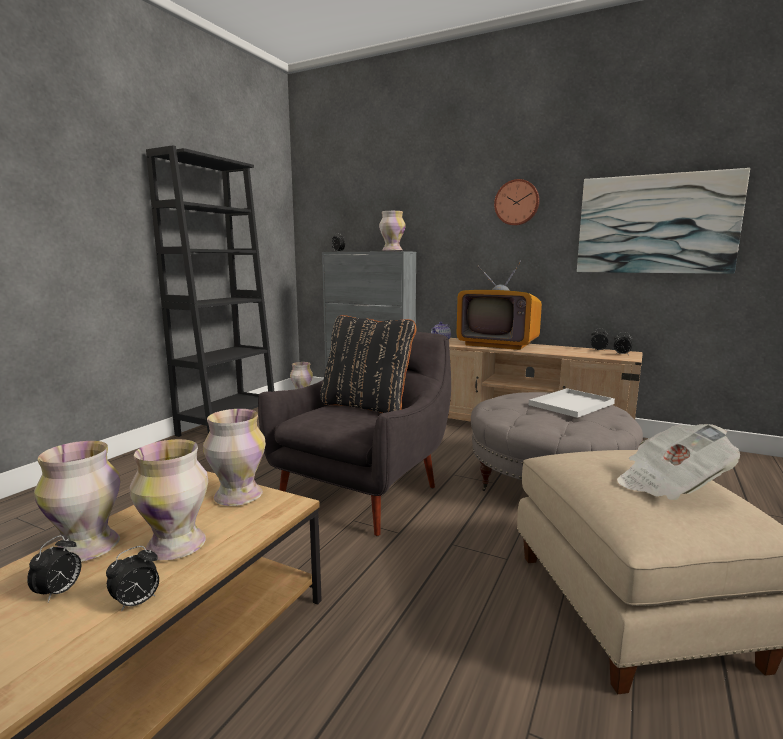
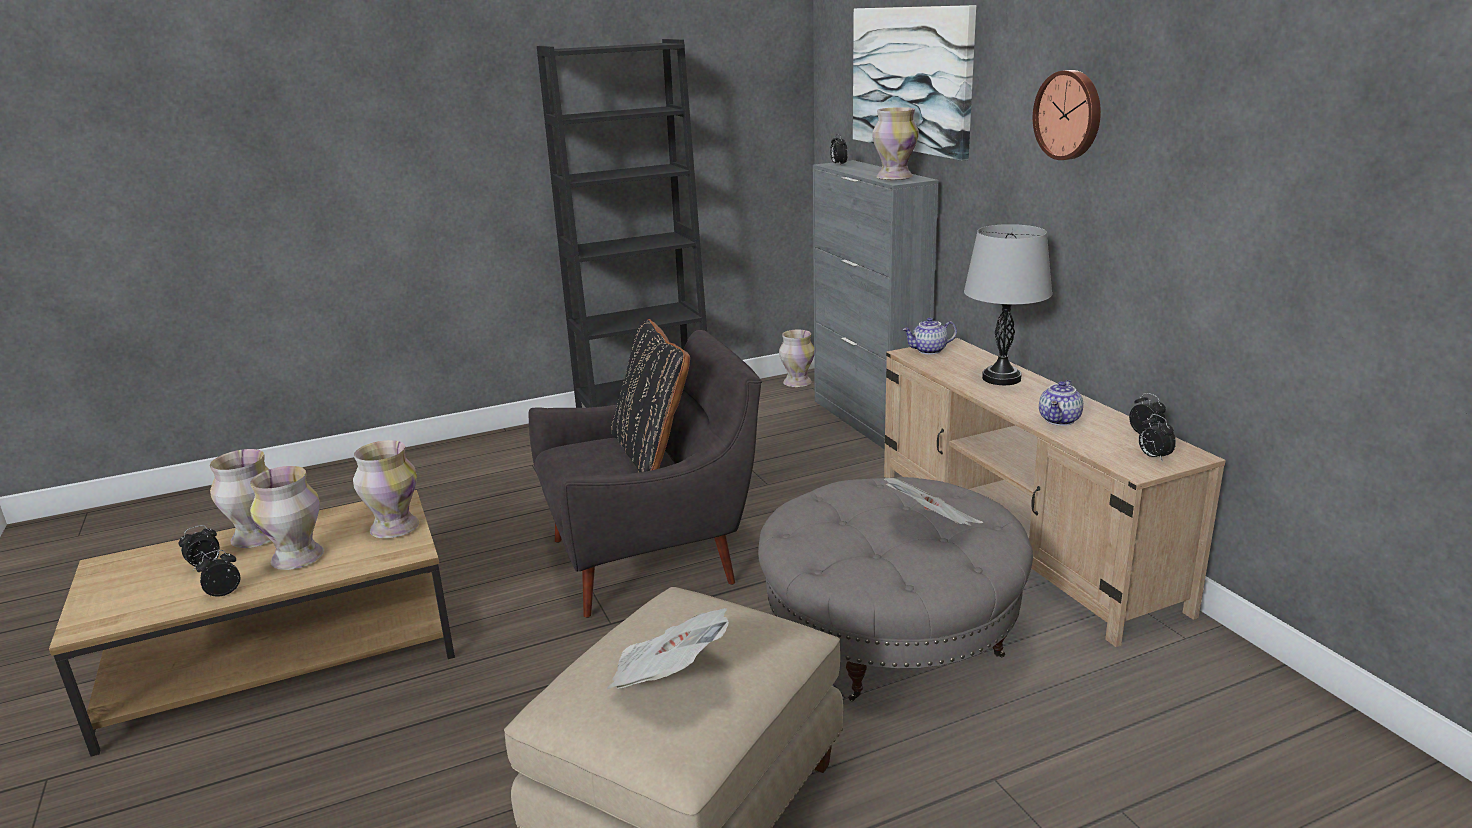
camera: 40 degrees right, 10 degrees up
(137, 603) = (224, 593): alarm clock -> alarm clock turned 150 degrees clockwise
(498, 344) = (1001, 378): television -> grey table lamp
(559, 351) = (1060, 420): none -> teapot
(571, 403) = (932, 526): white tray -> newspaper
(656, 224) = (1276, 201): picture -> picture (911, 79)

